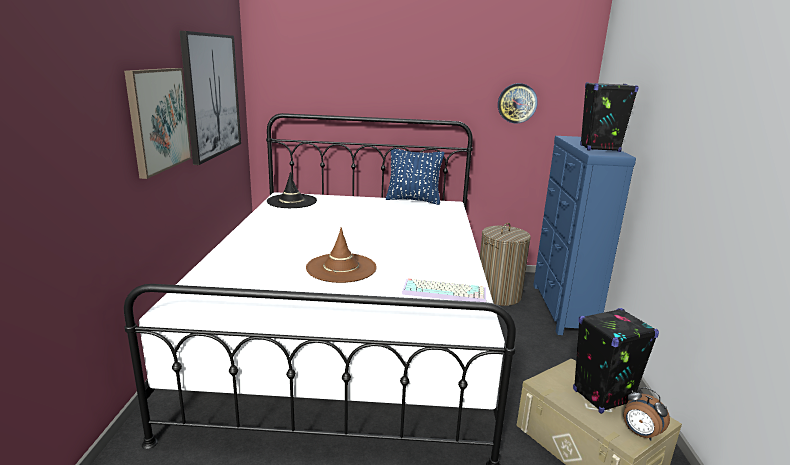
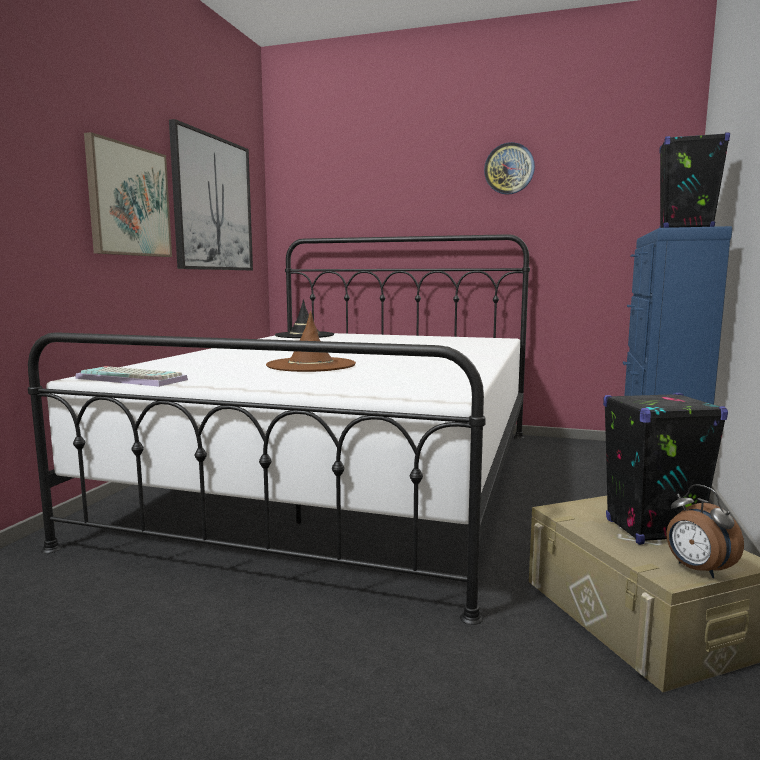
camera: 15 degrees right, 10 degrees down
(413, 200) = (454, 337): blue pillow -> none
(445, 291) = (427, 380): keyboard -> keyboard (134, 379)
(498, 295) = (565, 459): laundry basket -> none
(517, 103) = (588, 208): wall clock -> wall clock (509, 169)

